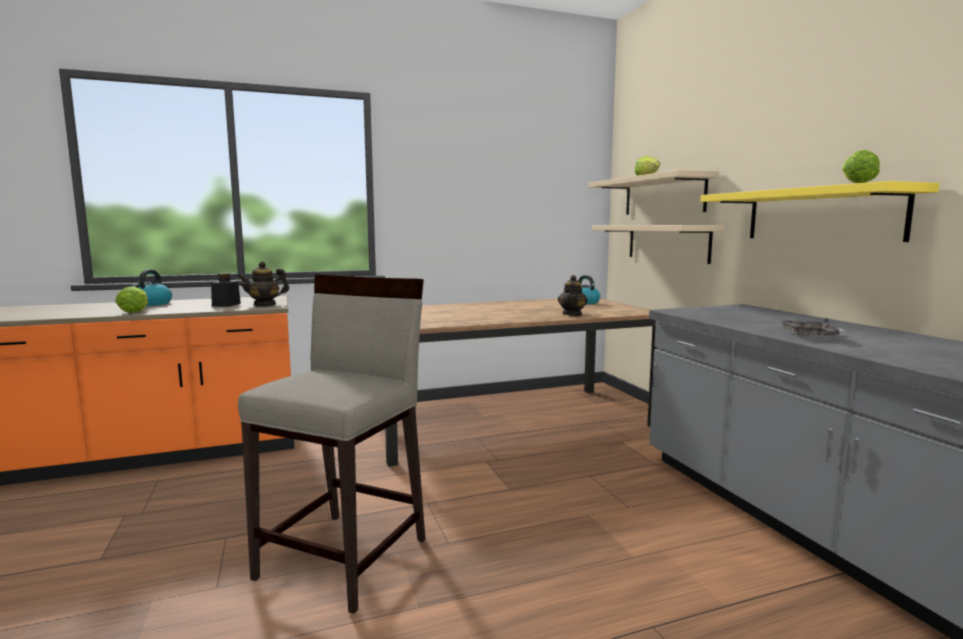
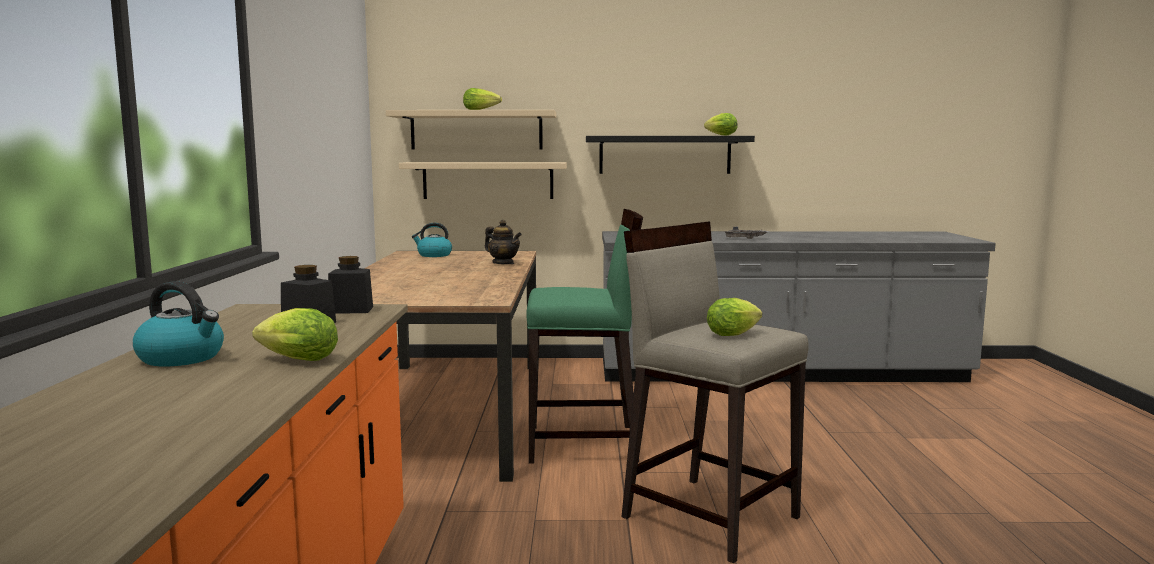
camera: 70 degrees left, 0 degrees up
(265, 305) = (351, 310): teapot -> black jar
(307, 383) = (735, 334): none -> lettuce
(481, 478) = (584, 444): none -> green stool
(821, 215) = (665, 155): yellow shelf -> black shelf

